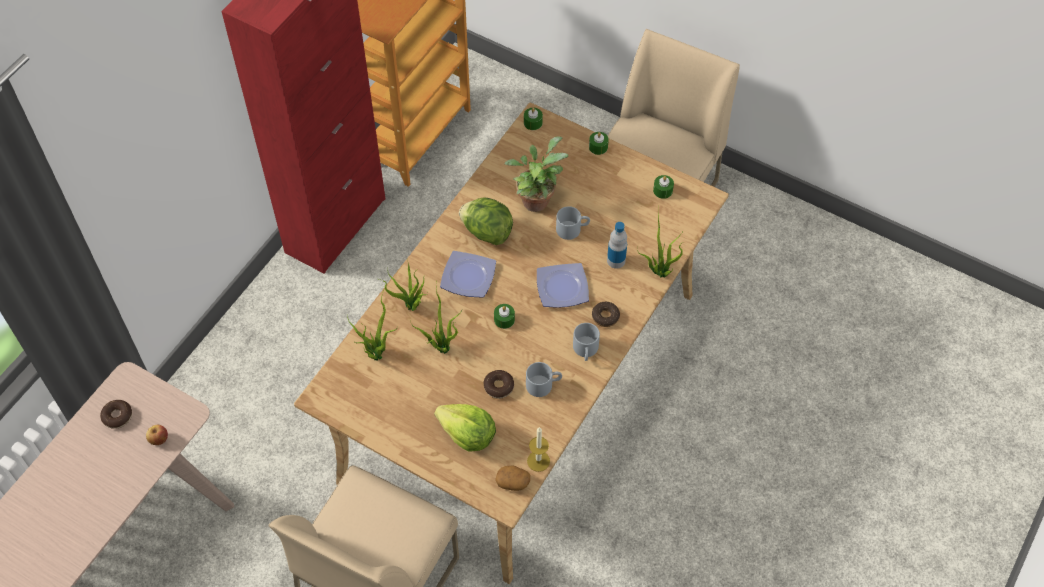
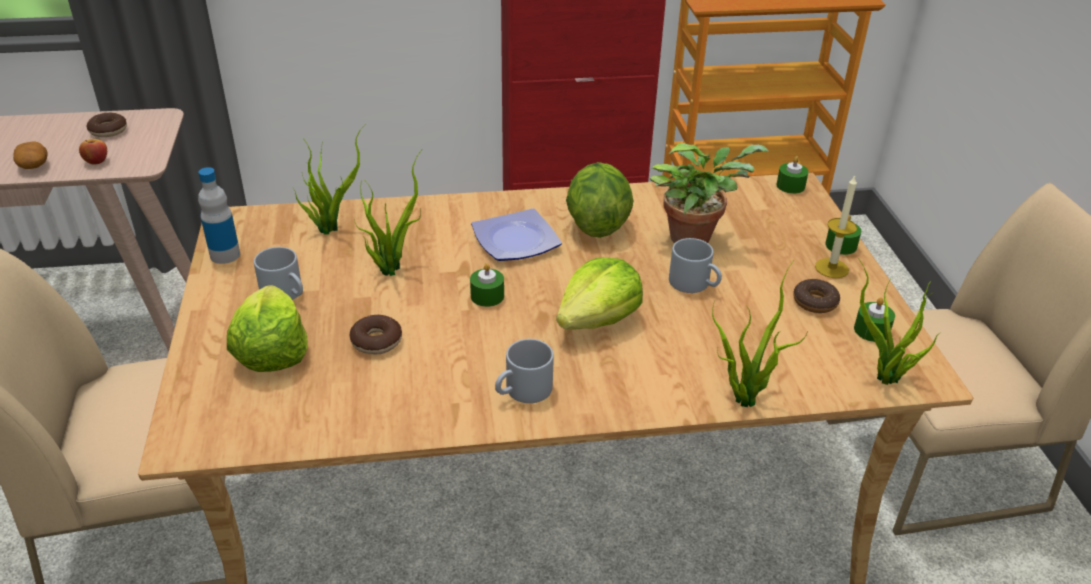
camera: 50 degrees right, 20 degrees down
(411, 307) = (423, 222): potted plant -> potted plant (885, 379)
(513, 482) = (223, 433): potato -> potato (34, 165)
(538, 461) = (282, 440): candle -> candle (831, 268)
(543, 384) = (421, 379): grey mug -> grey mug (286, 293)
(563, 287) = (598, 319): plate -> lettuce
(605, 316) = (601, 381): donut -> donut (815, 302)
(616, 260) = (702, 345): bottle -> bottle (225, 255)

